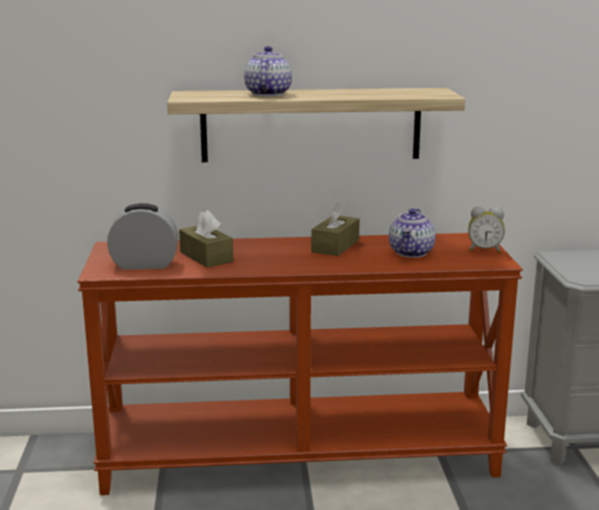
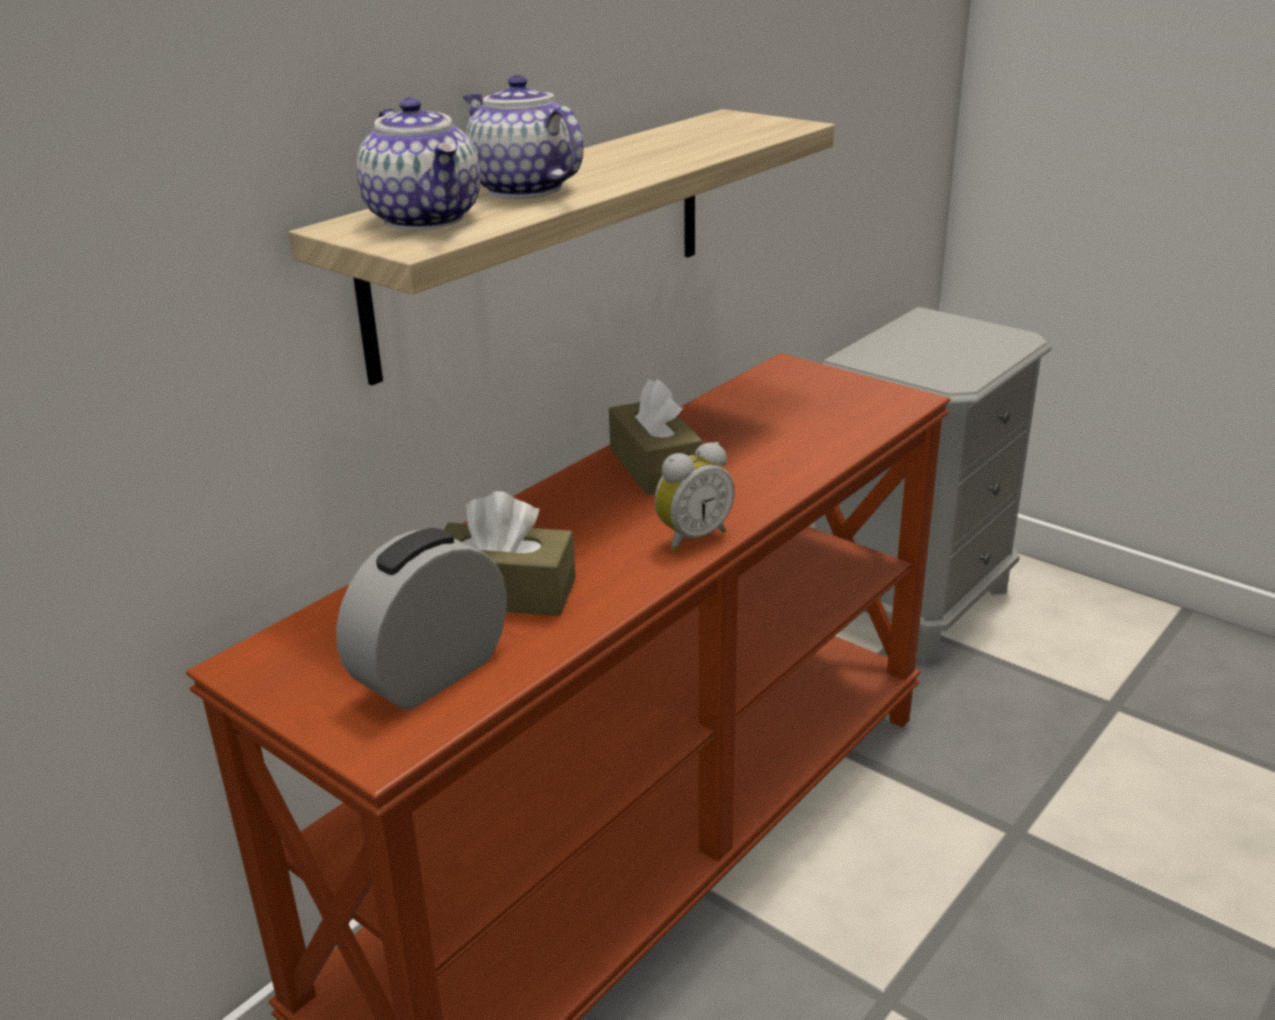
camera: 45 degrees left, 10 degrees up
(412, 252) = (779, 430): teapot -> teapot (426, 219)
(484, 250) = (847, 385): alarm clock -> alarm clock (691, 537)

